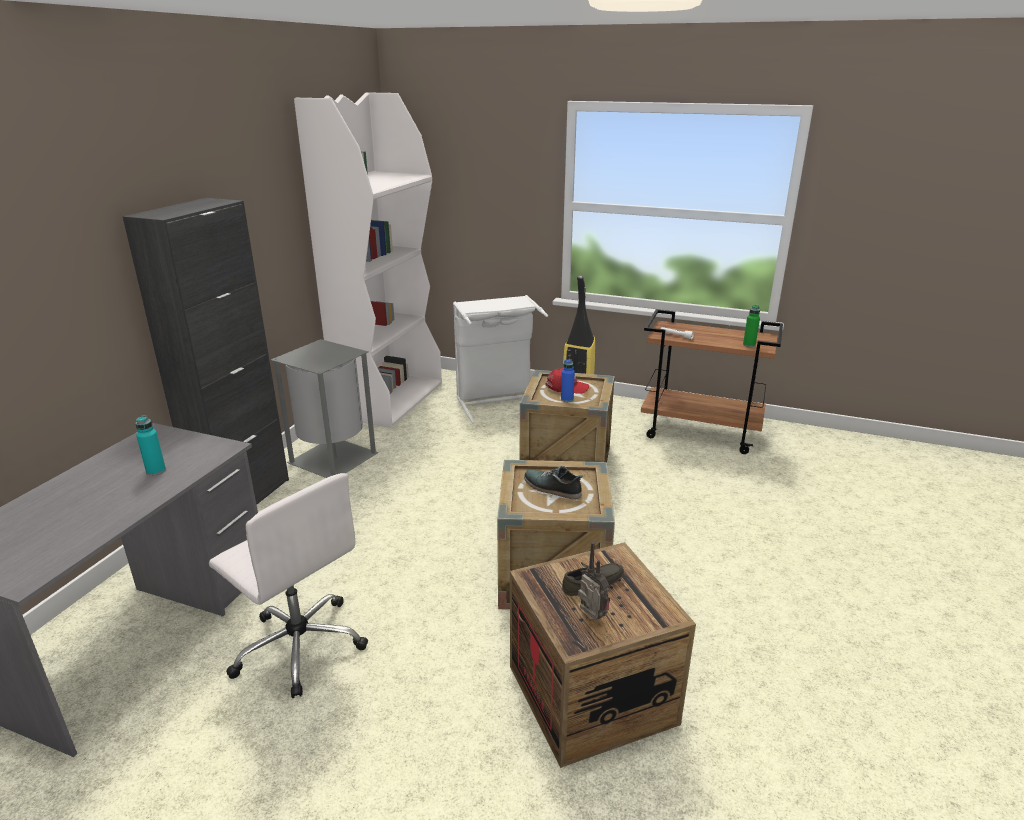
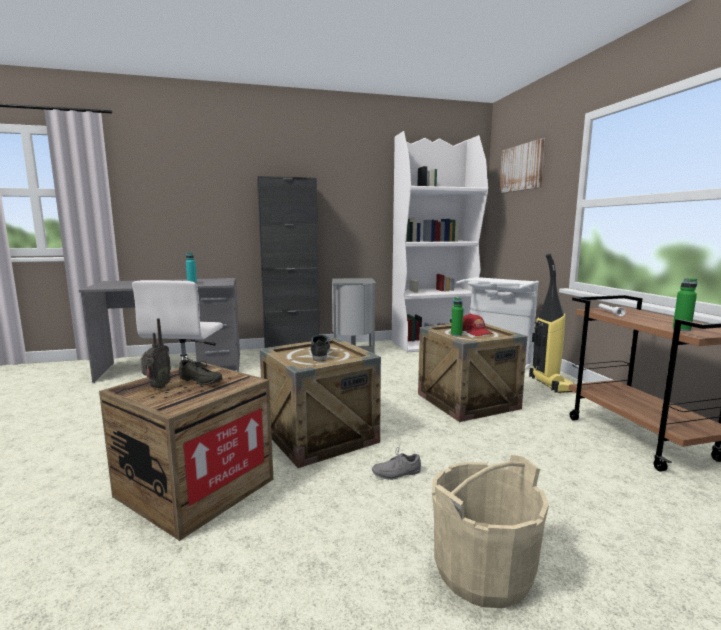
camera: 55 degrees right, 15 degrees down
(461, 144) = (522, 168): none -> picture
(567, 399) = (456, 335): blue bottle -> green bottle
(660, 560) = (395, 472): none -> grey shoe
(802, 580) = (483, 571): none -> beige bucket

